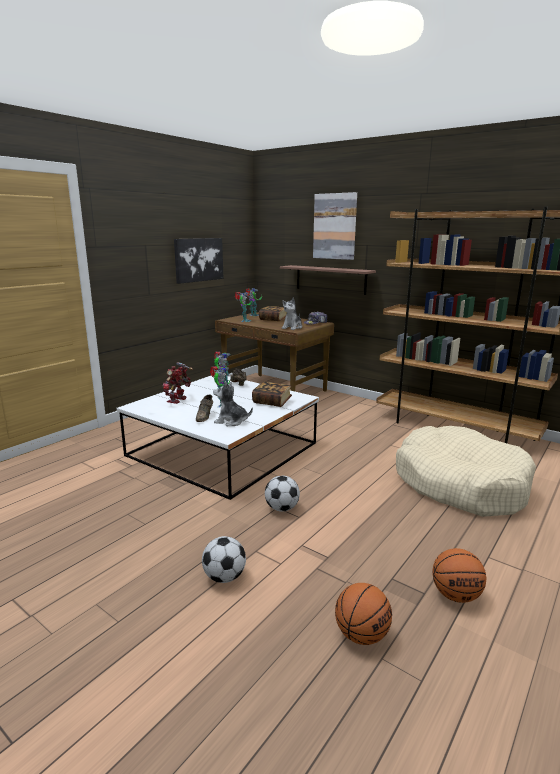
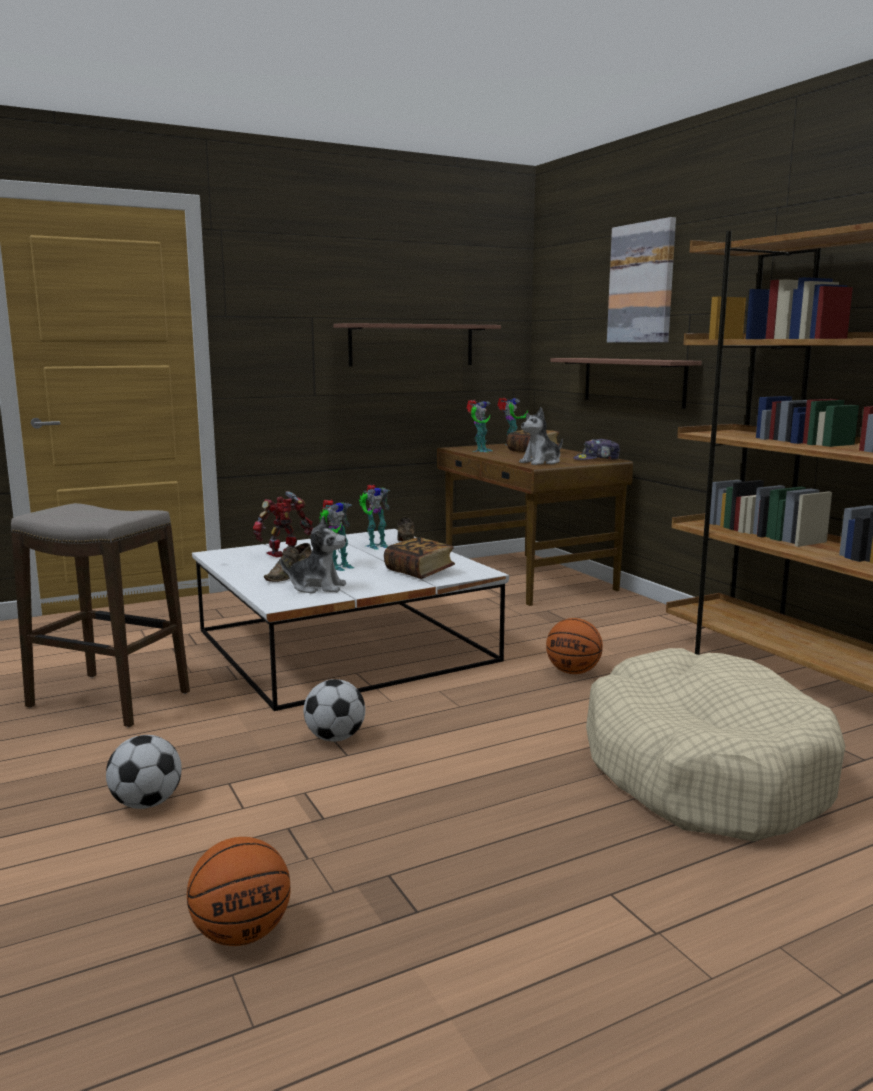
camera: 25 degrees right, 5 degrees down
(119, 516) = (109, 700): none -> stool
(198, 259) = (412, 345): picture -> shelf
(231, 421) = (317, 587): plush toy -> plush toy turned 150 degrees clockwise
(455, 595) = (469, 931): basketball -> basketball (573, 672)

